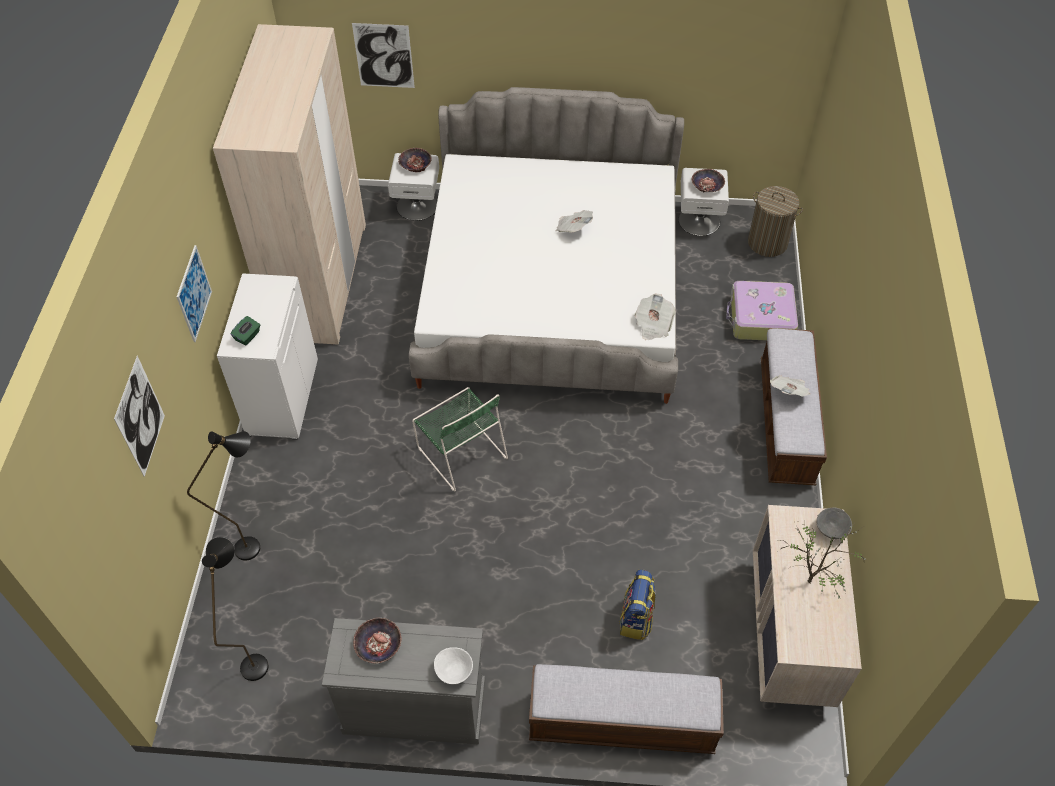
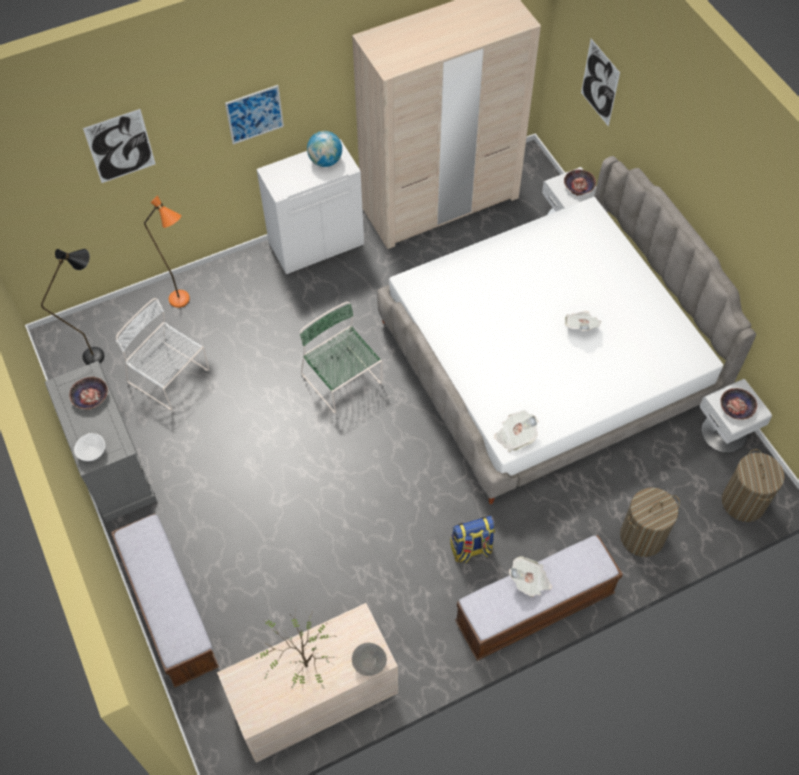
camera: 60 degrees right, 5 degrees up
(248, 336) = (284, 175): green tissue box -> none
(257, 545) = (185, 303): black floor lamp -> orange floor lamp
(260, 296) = (325, 161): none -> globe
(342, 601) = (170, 378): none -> white chair
(460, 451) = (343, 381): green chair -> green chair turned 120 degrees clockwise
(636, 619) = (264, 578): backpack -> backpack (471, 549)
(760, 318) = (642, 536): suitcase -> laundry basket

